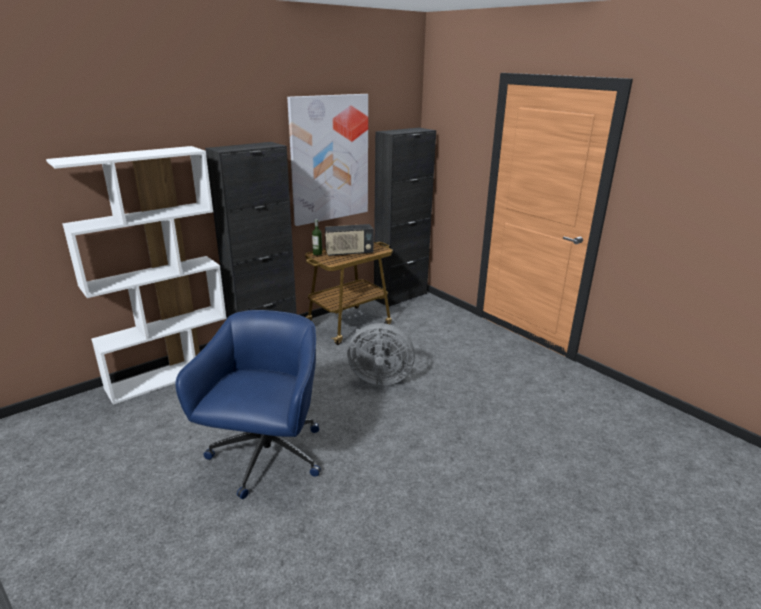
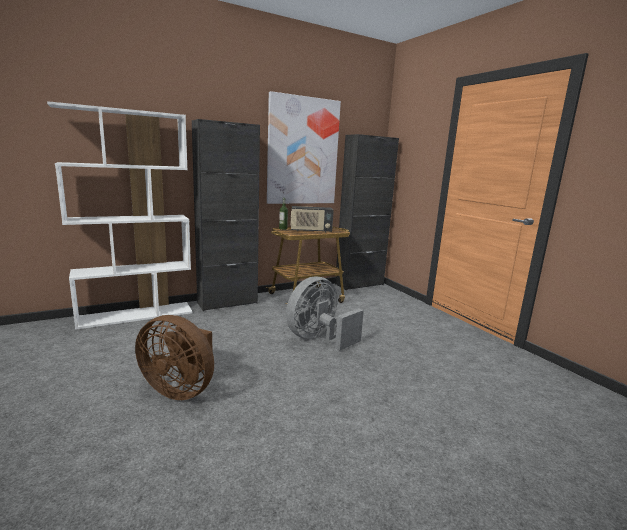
camera: 10 degrees right, 10 degrees down
(266, 457) = (181, 389): blue office chair -> brown fan
(378, 378) = (318, 339): grey fan -> grey fan turned 120 degrees clockwise

